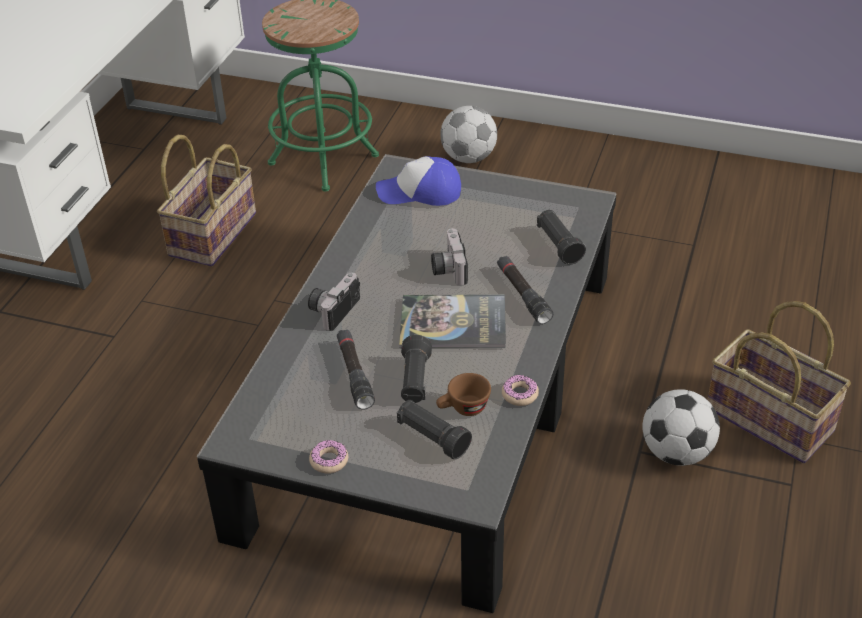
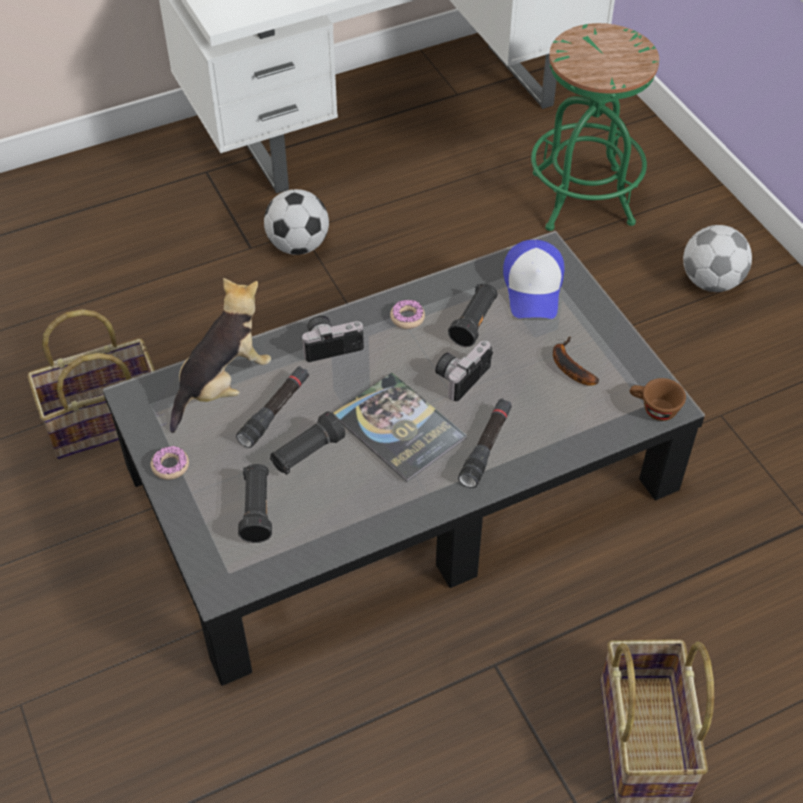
camera: 45 degrees right, 10 degrees up
(211, 234) = (415, 208): basket -> basket (105, 419)
(291, 386) = (223, 384): none -> plush toy
(420, 192) = (533, 288): cap -> cap turned 135 degrees counterclockwise
(463, 409) = (308, 506): brown cup -> brown cup (653, 409)
(505, 219) = (569, 366): none -> banana
(520, 394) = (363, 531): donut -> donut (407, 318)
(558, 245) = (579, 426): black flashlight -> black flashlight (474, 323)
(676, 453) = (522, 693): football -> football (298, 245)

